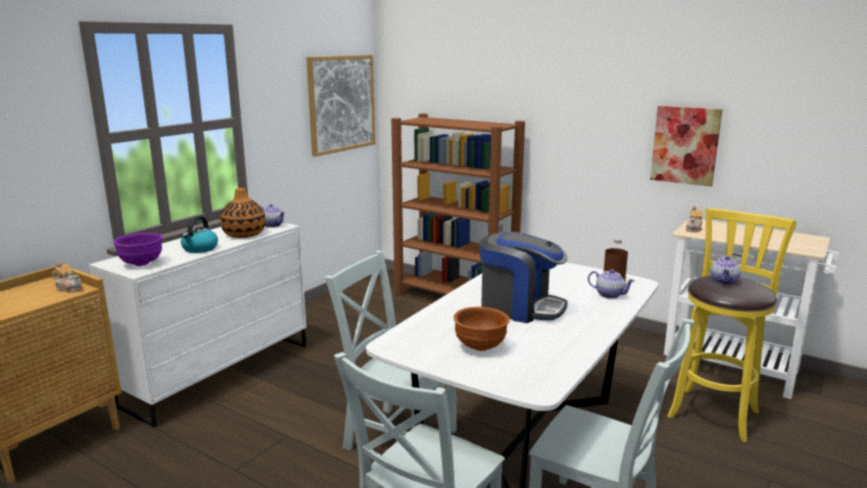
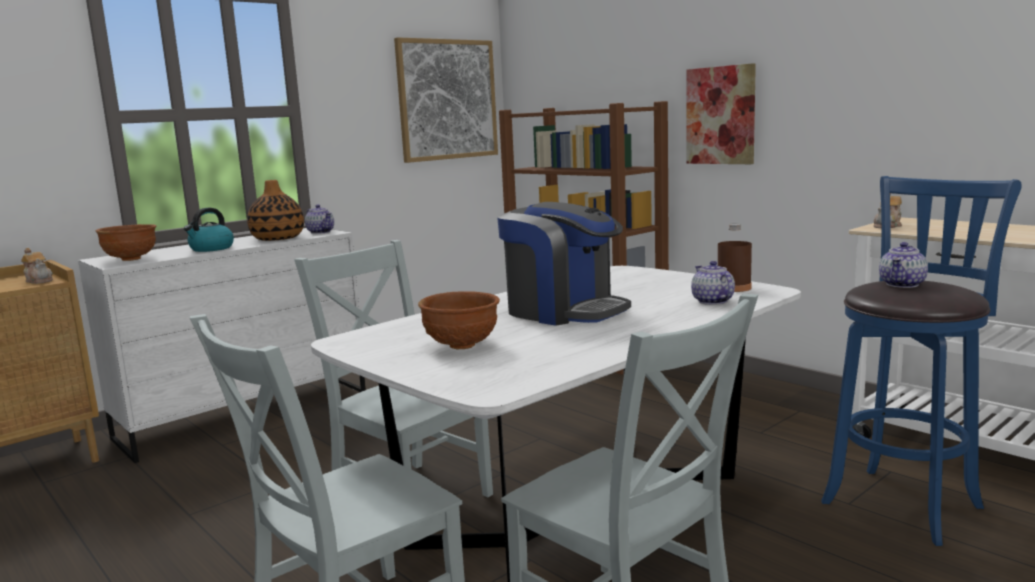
camera: 15 degrees right, 5 degrees down
(142, 264) = (132, 259): purple bowl -> brown bowl
(610, 295) = (711, 301): teapot -> teapot turned 150 degrees counterclockwise
(685, 145) = (884, 109): picture -> picture (720, 115)
(714, 412) = (904, 502): yellow stool -> blue stool

